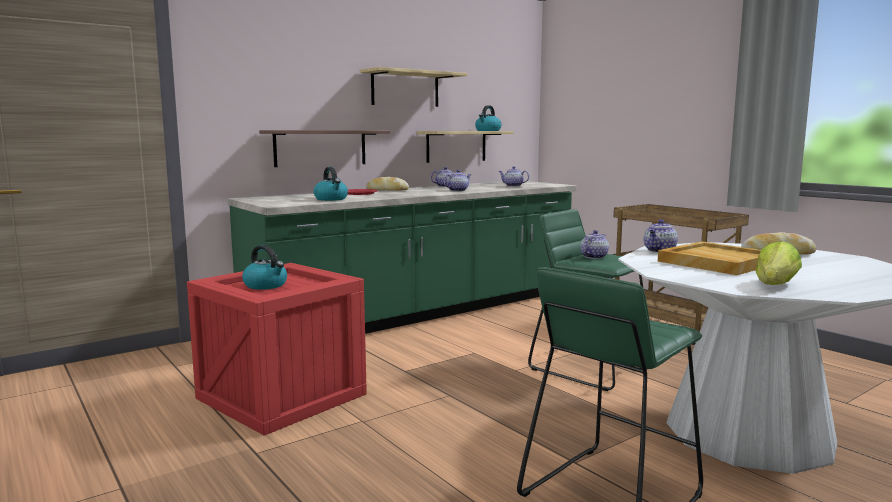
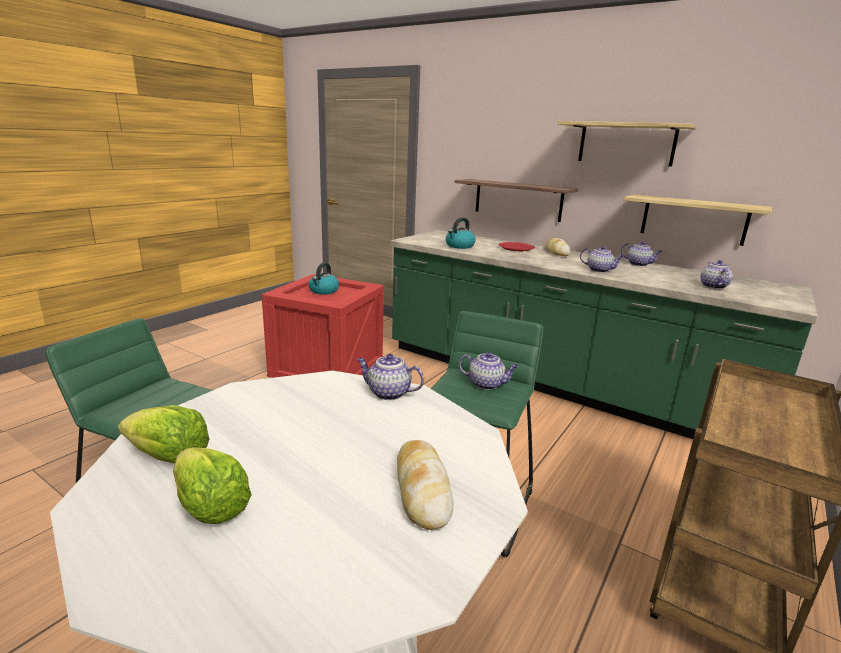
camera: 70 degrees right, 10 degrees up
(488, 130) = (738, 205): kettle -> none
(716, 262) = (319, 427): beige tray -> none
(823, 278) = (210, 507): none -> lettuce

